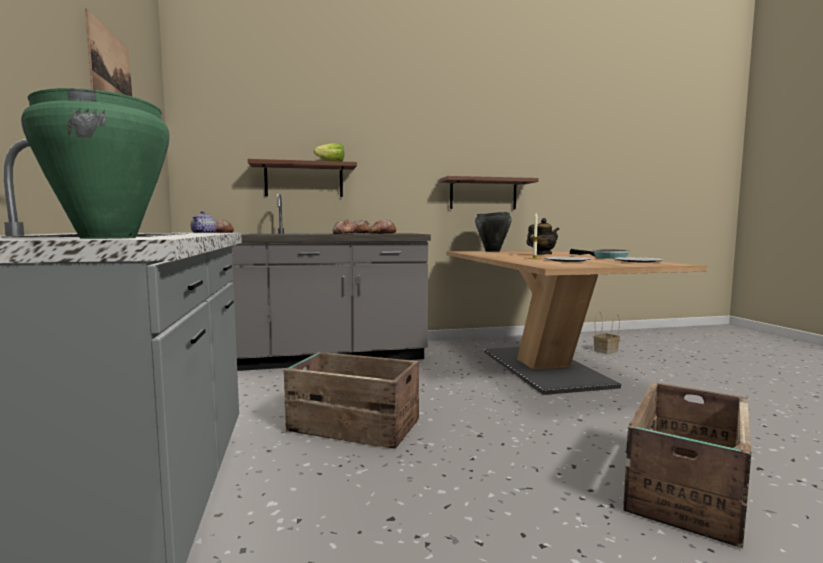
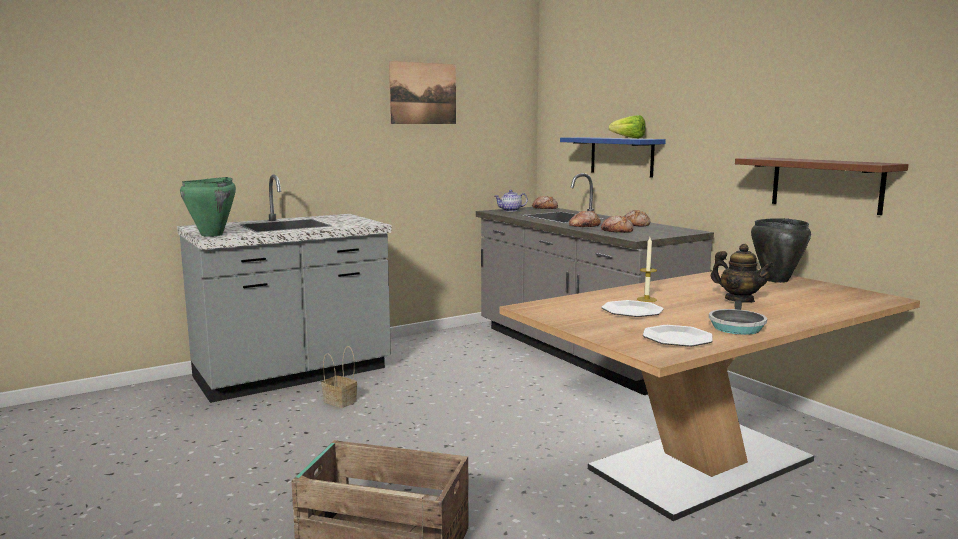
camera: 70 degrees right, 5 degrees up
(304, 180) = (621, 156): brown shelf -> blue shelf
(353, 425) = (433, 398): crate -> none
(605, 350) = (892, 514): basket -> basket (341, 401)

